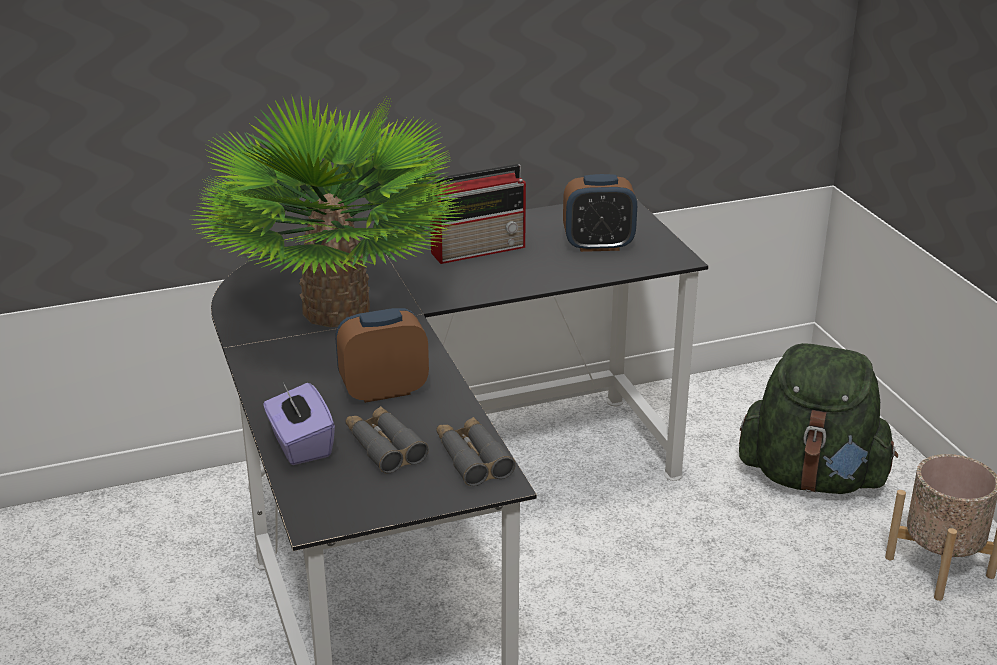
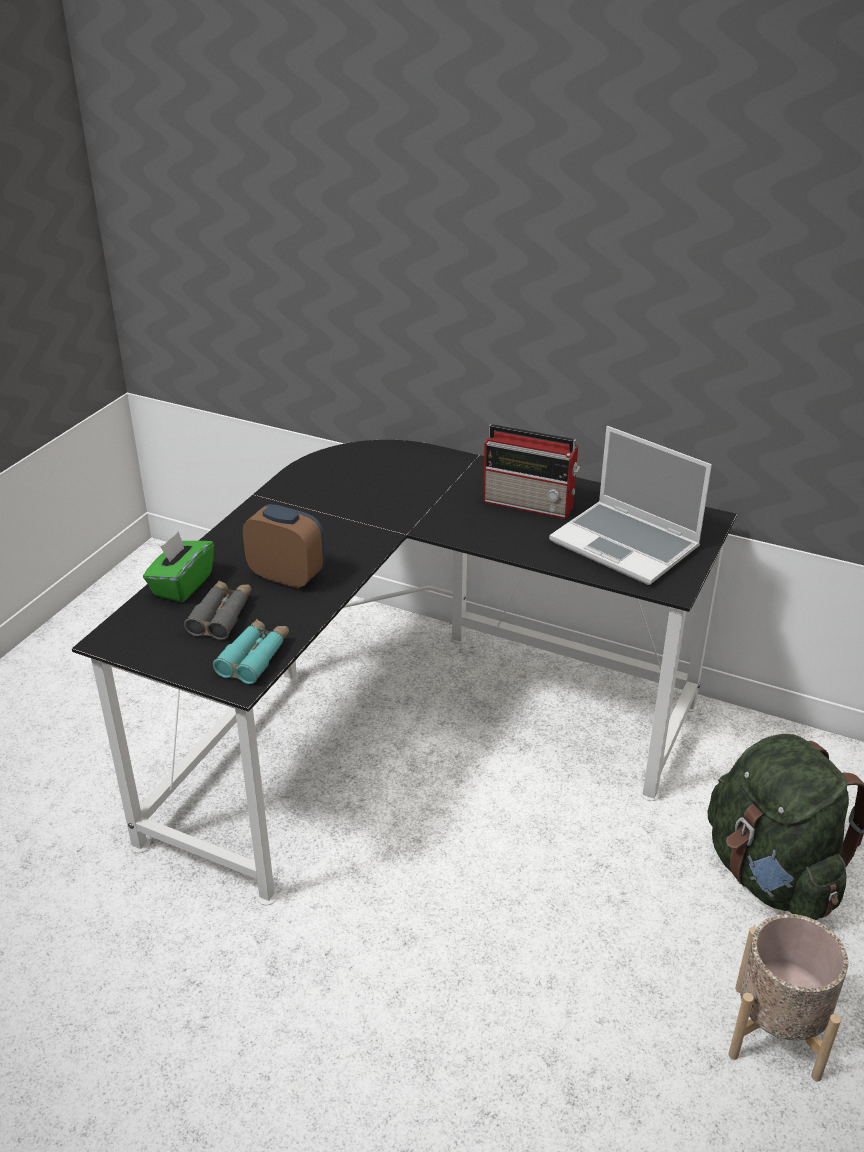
camera: 45 degrees right, 5 degrees up
(300, 445) = (182, 585): purple tissue box -> green tissue box
(336, 310) = (357, 502): potted plant -> none
(472, 459) = (254, 657): grey binoculars -> turquoise binoculars
(598, 245) = (627, 545): alarm clock -> laptop

